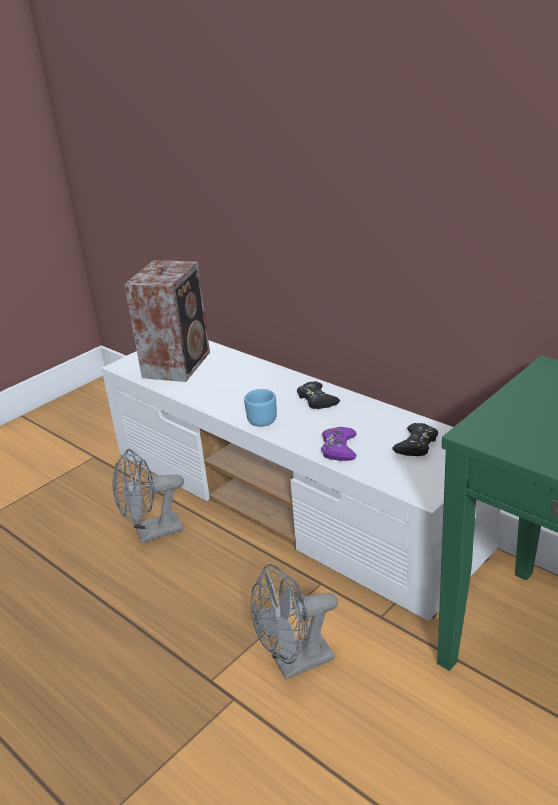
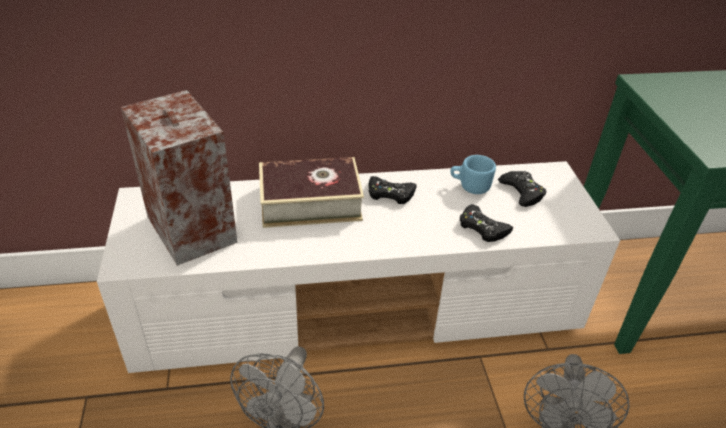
camera: 55 degrees left, 10 degrees up
(259, 381) = (310, 202): none -> book
(260, 419) = (378, 239): blue mug -> blue mug (469, 186)
(339, 448) = (482, 227): purple game controller -> black game controller

